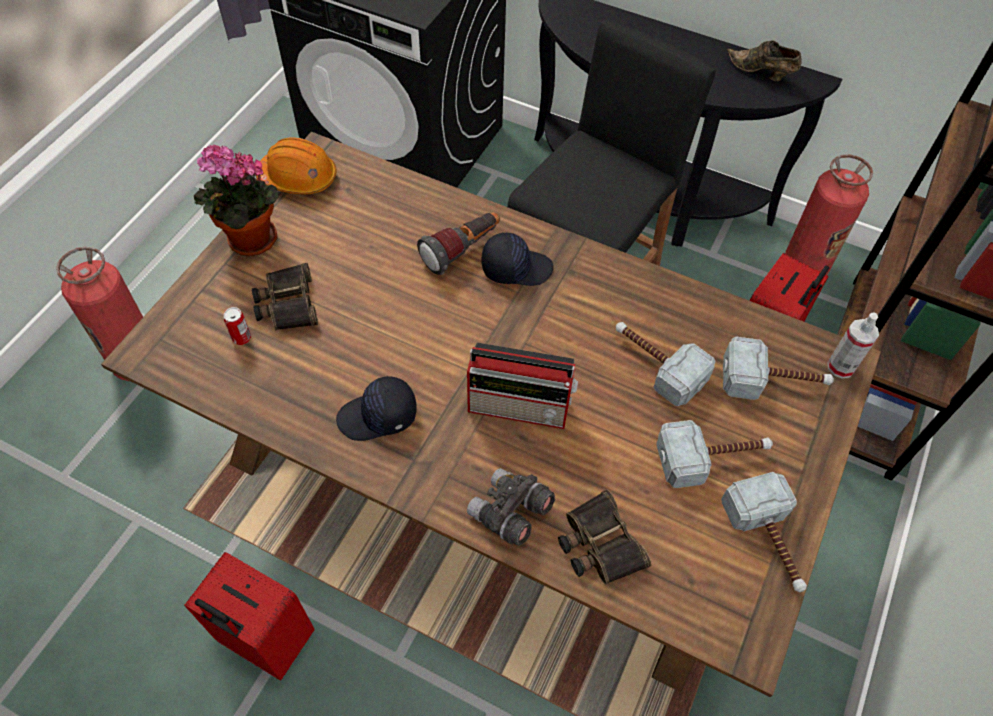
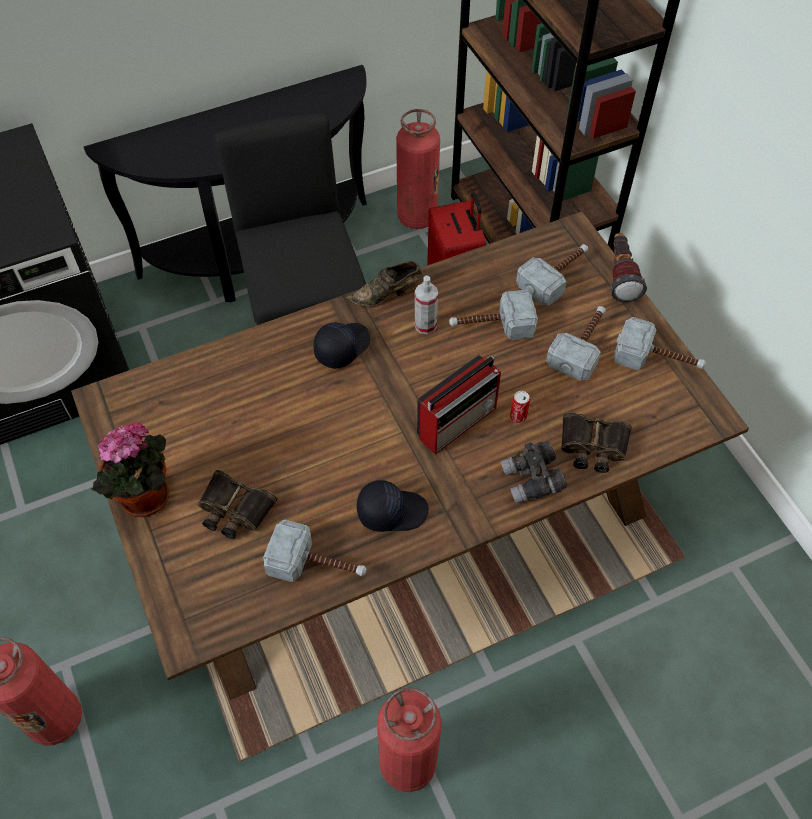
camera: 50 degrees left, 0 degrees up
(241, 338) = (238, 560): can -> can (518, 416)
(266, 641) = (407, 763): red suitcase -> fire extinguisher
(280, 397) = (318, 565): none -> hammer
(298, 178) = (113, 428): orange hard hat -> none
(378, 417) = (391, 511): black cap -> black cap turned 120 degrees counterclockwise
(462, 251) = (295, 368): flashlight -> flashlight (620, 276)
(761, 73) = (312, 97): brown shoe -> brown shoe (387, 295)
(840, 367) = (575, 237): spray bottle -> spray bottle (425, 325)

